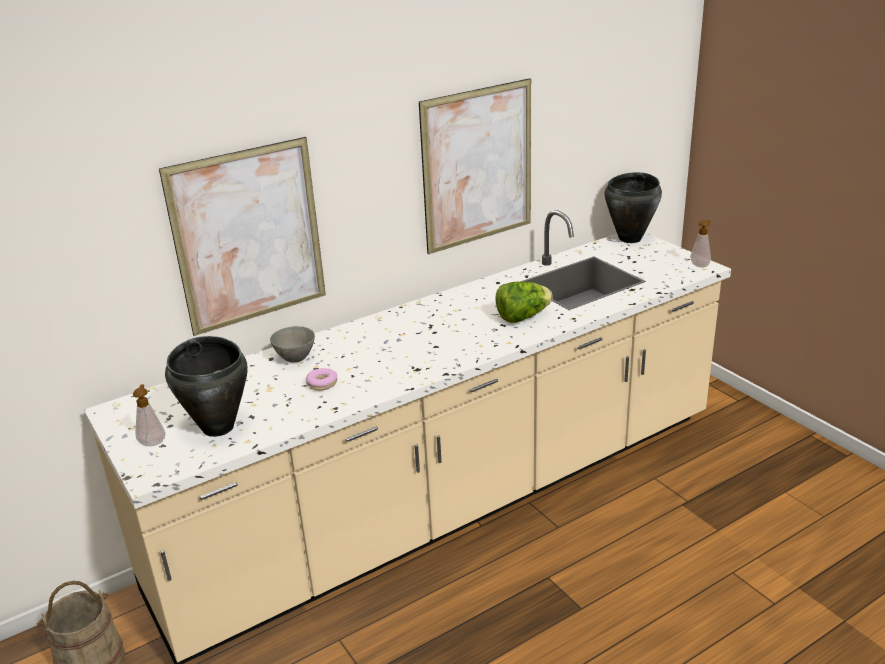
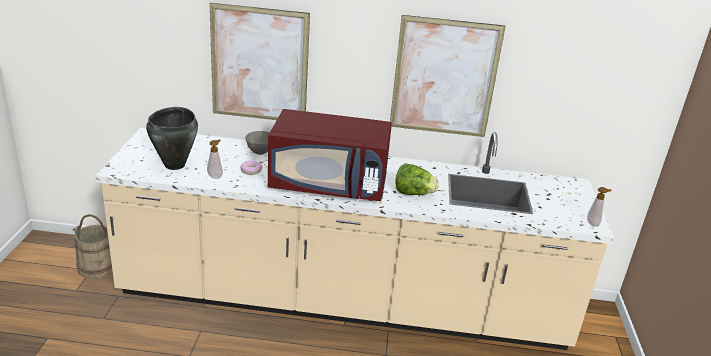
camera: 35 degrees right, 0 degrees up
(153, 442) = (140, 156): soap dispenser -> soap dispenser (215, 176)
(431, 352) = (329, 185): none -> red microwave
(630, 238) = (572, 184): black cooking pot -> none

